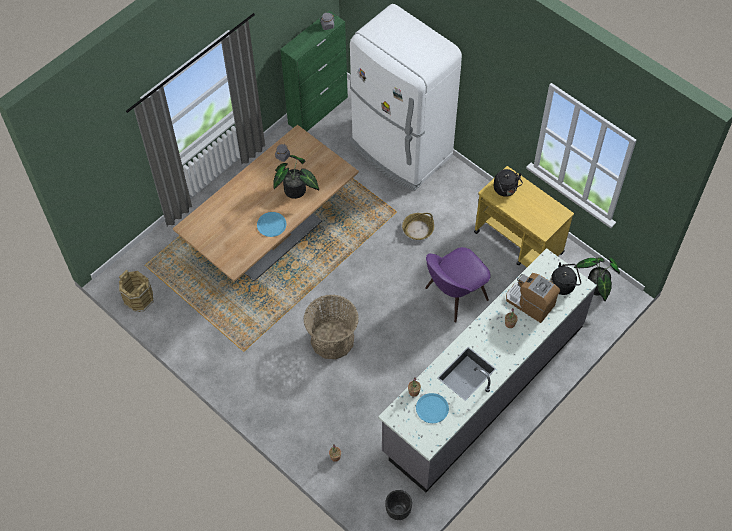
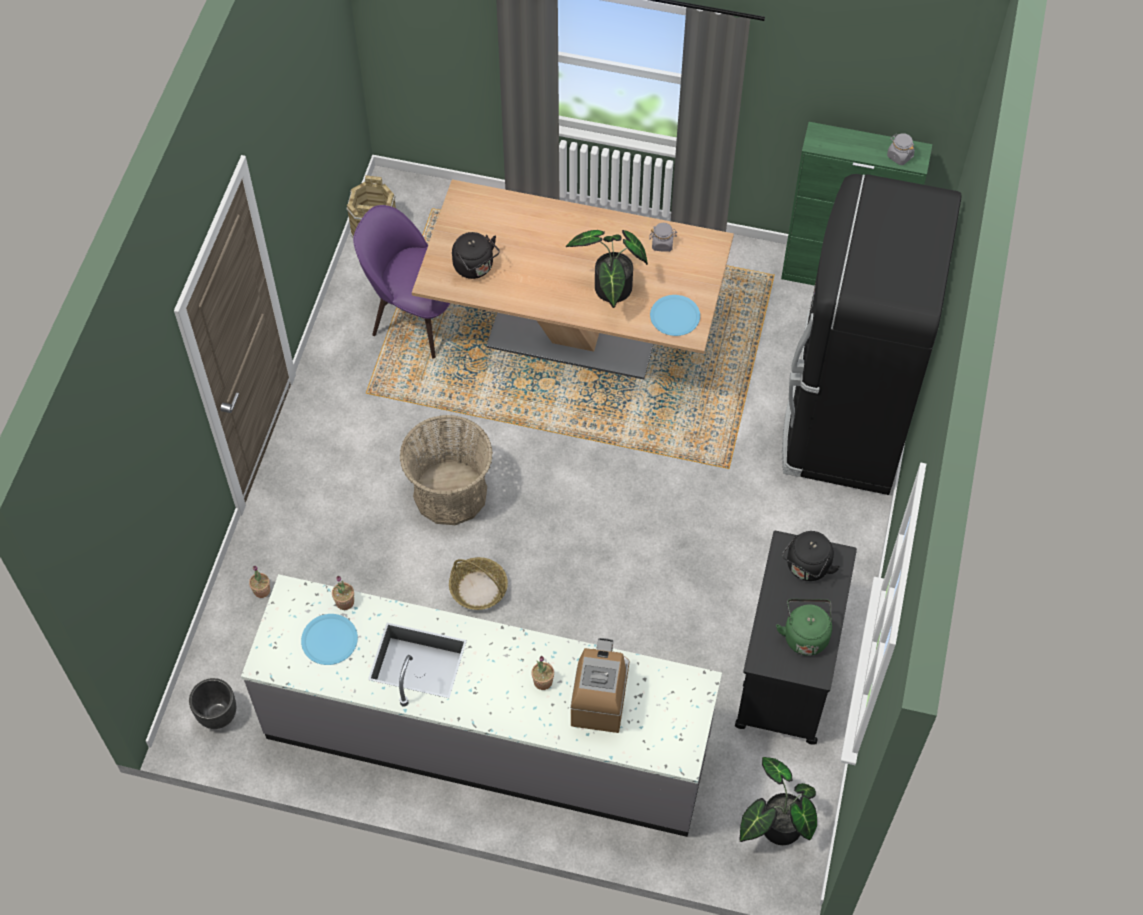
camera: 60 degrees right, 0 degrees up
(271, 225) = (533, 290): blue plate -> blue plate (675, 316)
(400, 151) = (845, 419): white fridge -> black fridge
(418, 229) = (716, 513): basket -> basket (479, 589)
(454, 295) = (628, 619): purple chair -> purple chair (417, 315)
(519, 243) = (787, 669): yellow cart -> black cart
(540, 208) = (805, 634): none -> green kettle
(564, 285) = (665, 730): black kettle -> black kettle (475, 267)

